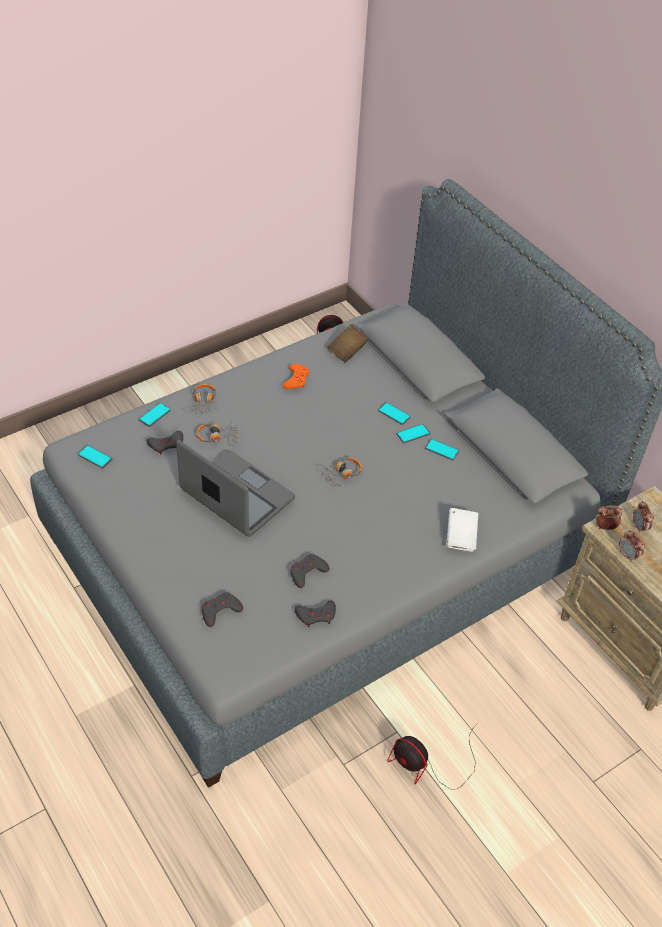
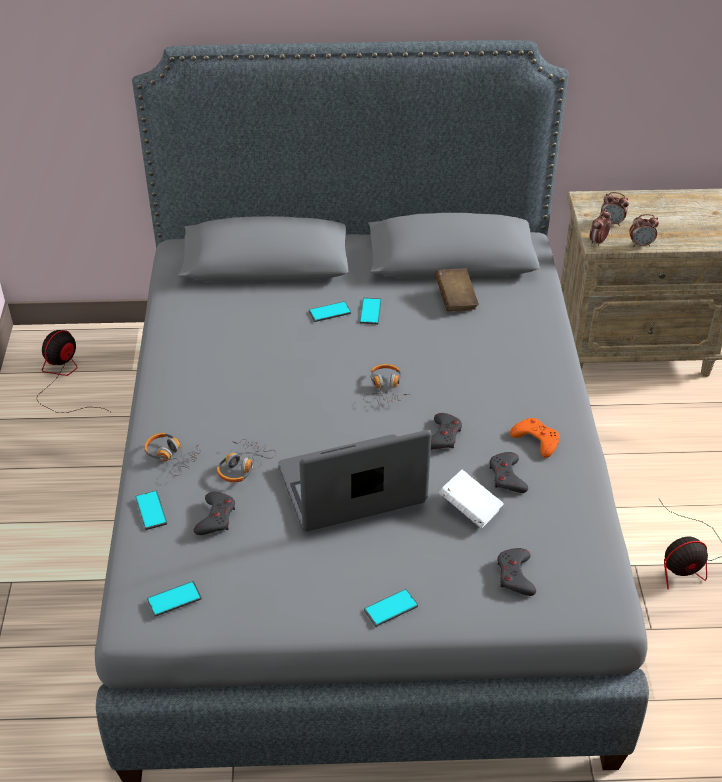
camera: 55 degrees left, 5 degrees down
(296, 379) = (208, 363): orange game controller -> orange game controller (536, 440)
(316, 615) = (572, 495): grey game controller -> grey game controller (443, 436)
(347, 350) = (202, 304): brown book -> brown book (455, 299)
(441, 450) = (409, 302): phone -> phone (391, 608)
(460, 536) = (536, 341): white book -> white book (470, 509)

